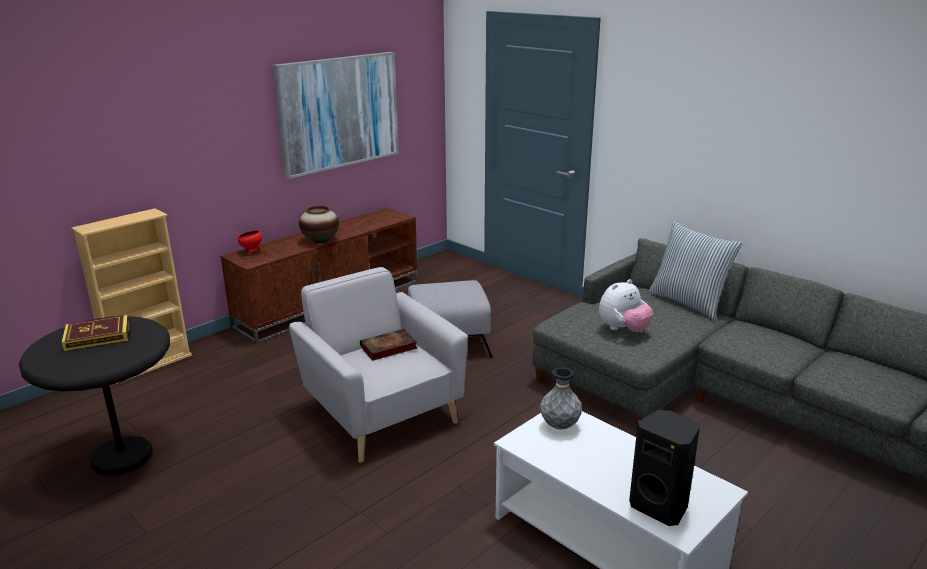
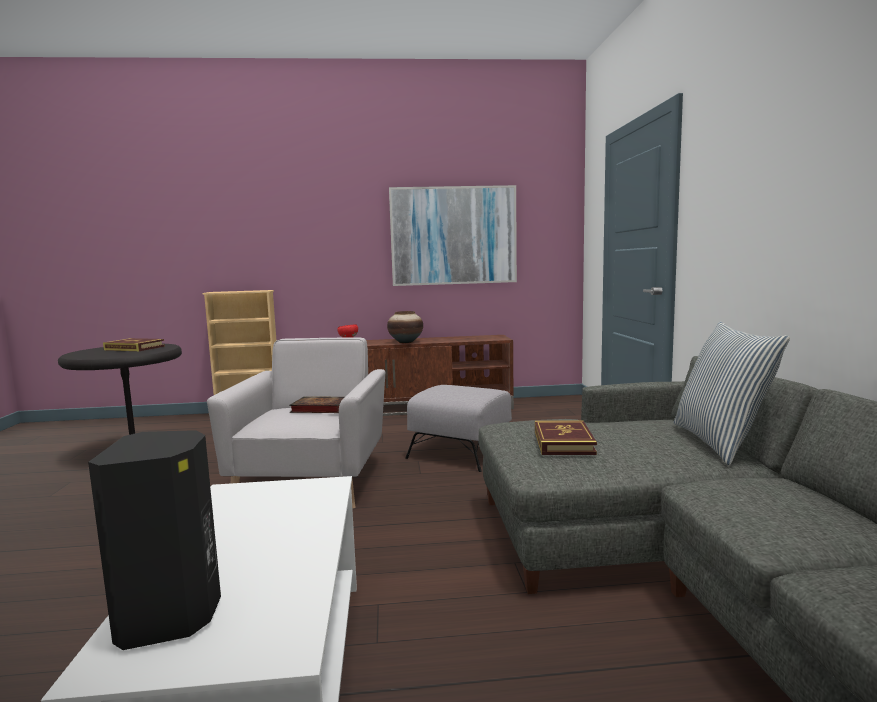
camera: 40 degrees right, 15 degrees down
(560, 426) = (295, 494): grey vase -> none
(623, 329) = (563, 442): plush toy -> book

